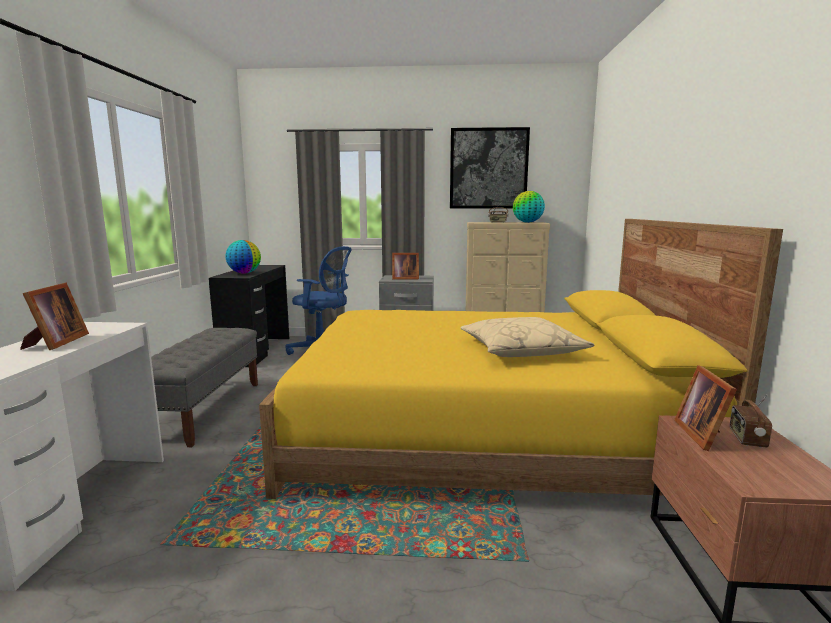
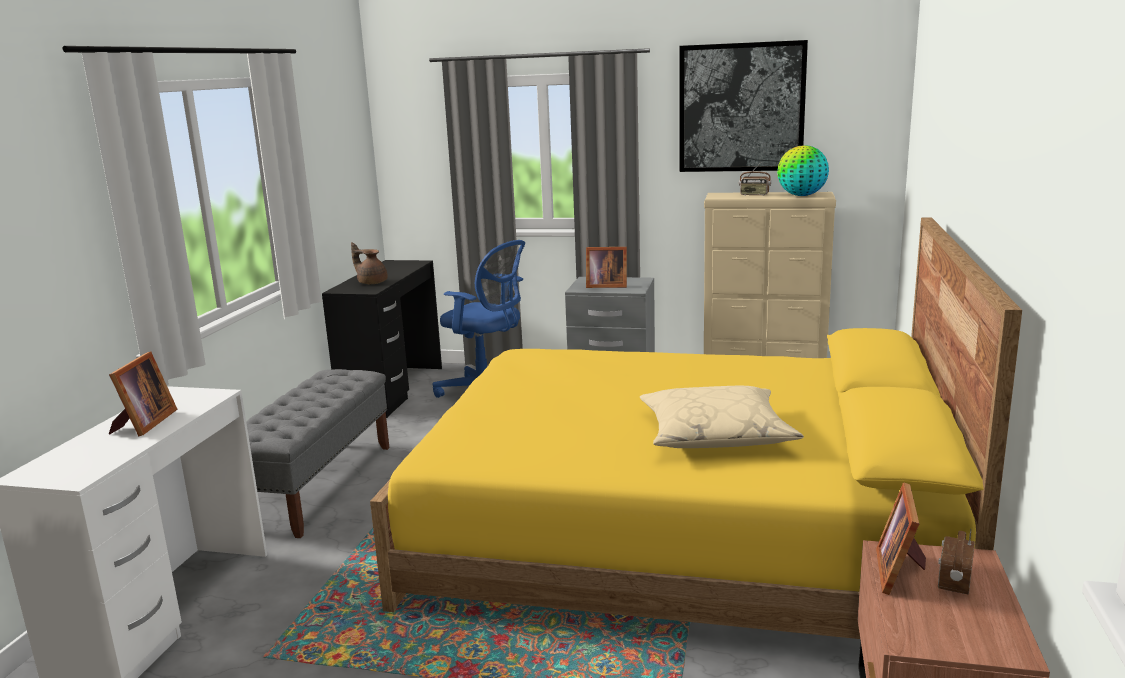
camera: 10 degrees right, 5 degrees up
(244, 273) = (371, 282): globe -> brown teapot

